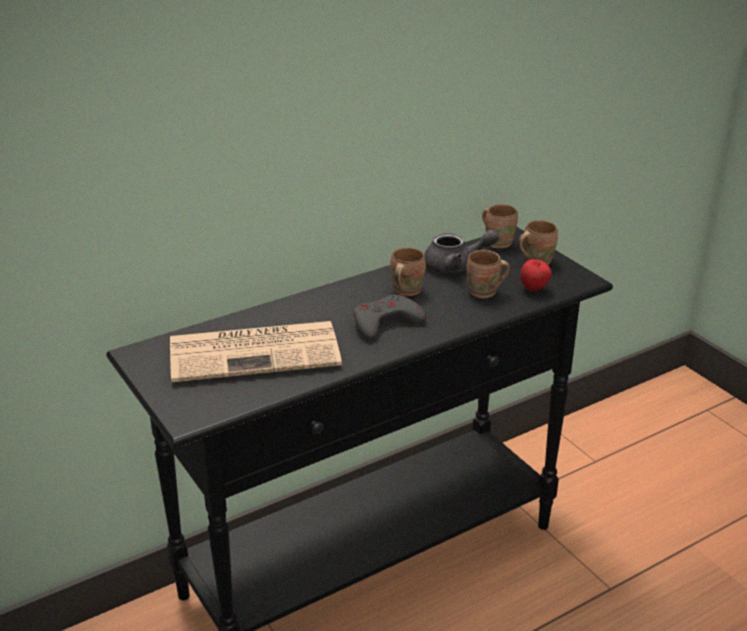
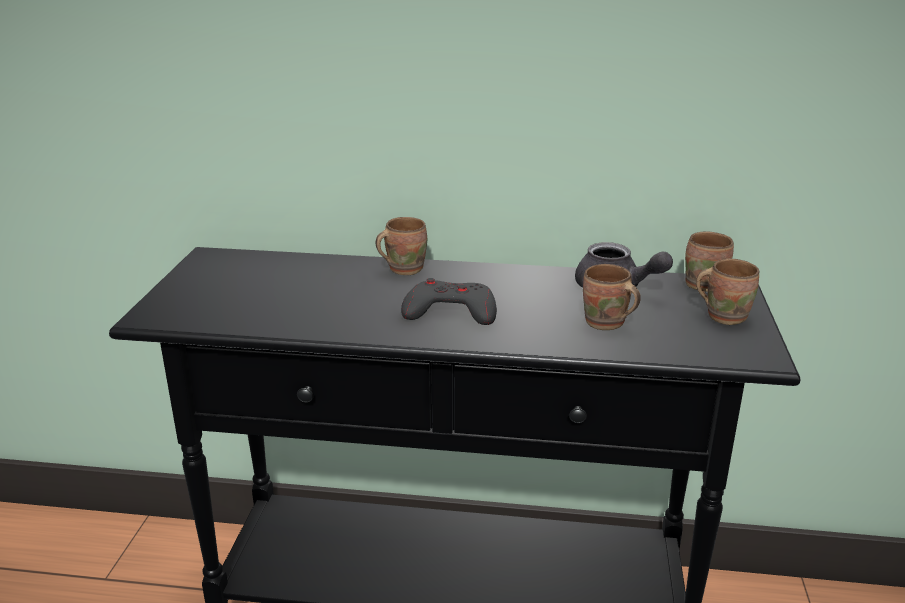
camera: 40 degrees right, 5 degrees down
(257, 352) = (294, 289): newspaper -> none
(405, 290) = (520, 291): brown mug -> brown mug (403, 268)
(534, 289) = (674, 342): apple -> none

